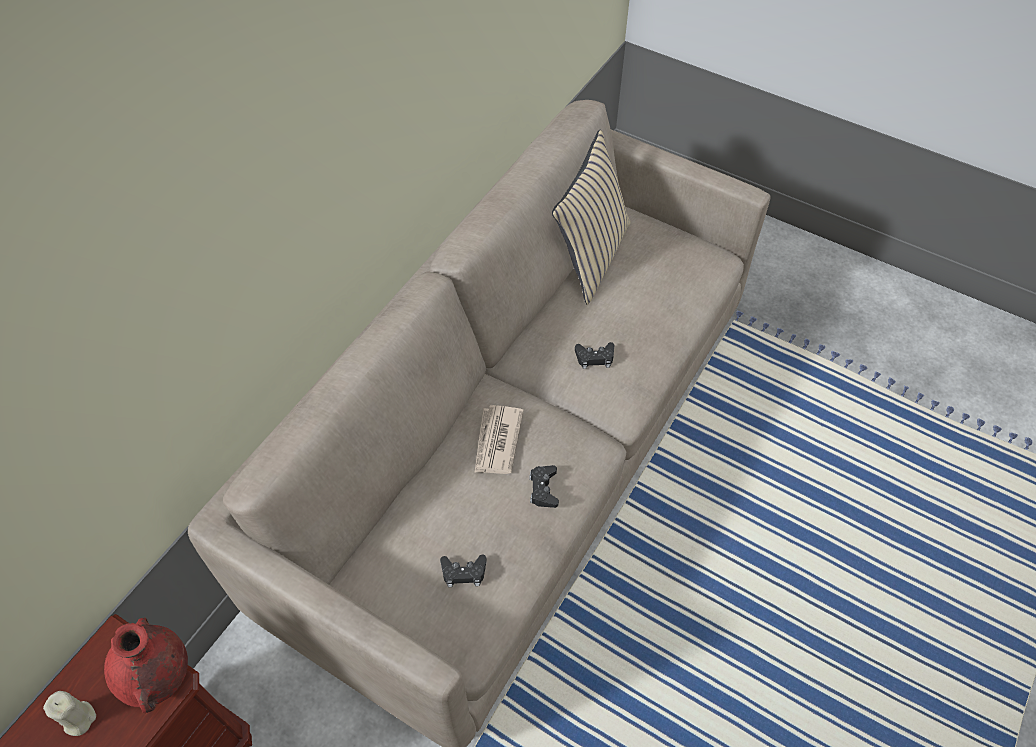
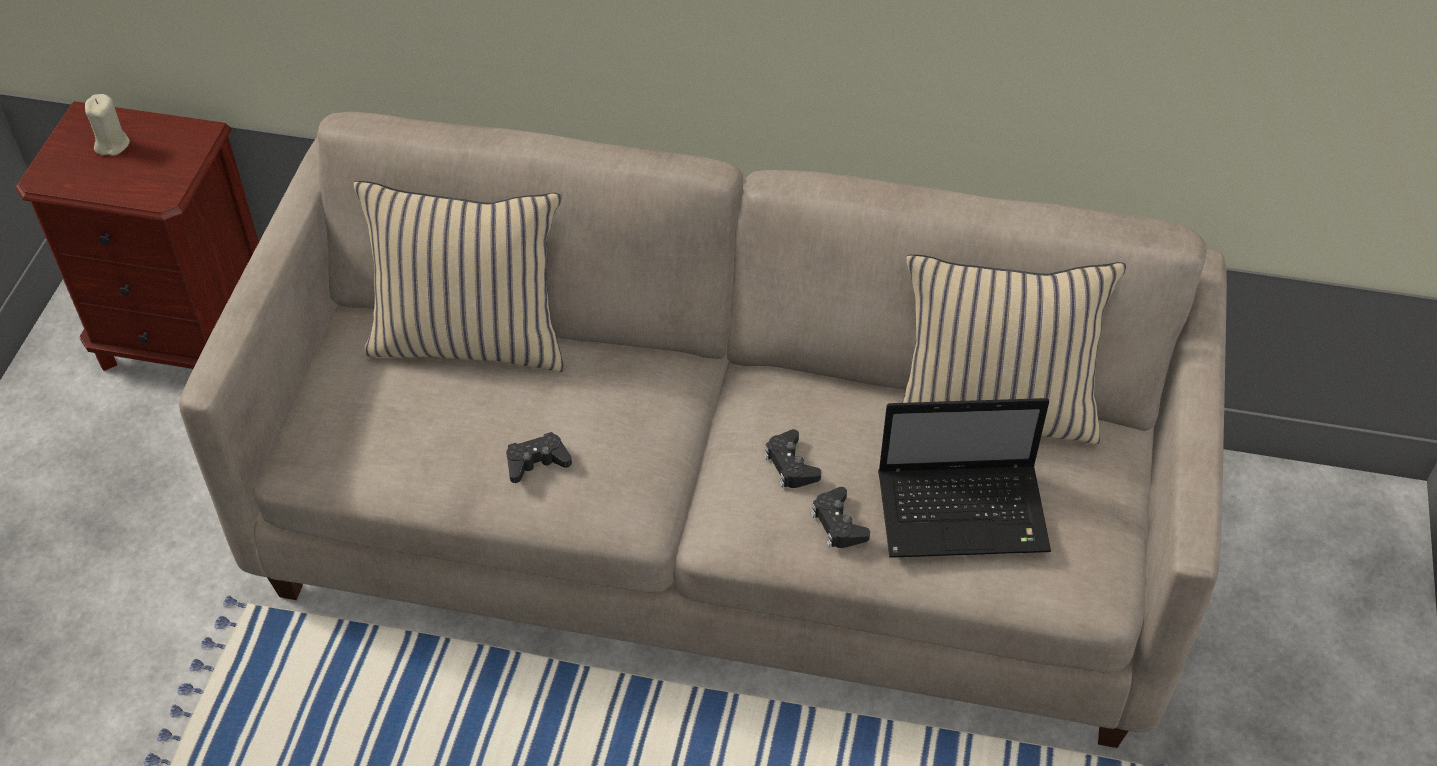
camera: 70 degrees right, 5 degrees down
(159, 677) = (166, 183): red vase -> none
(412, 504) = (470, 339): none -> beige pillow
(463, 572) = (390, 419): black game controller -> black game controller (838, 524)
(497, 442) = (592, 391): newspaper -> none
(657, 291) = (965, 512): none -> laptop

